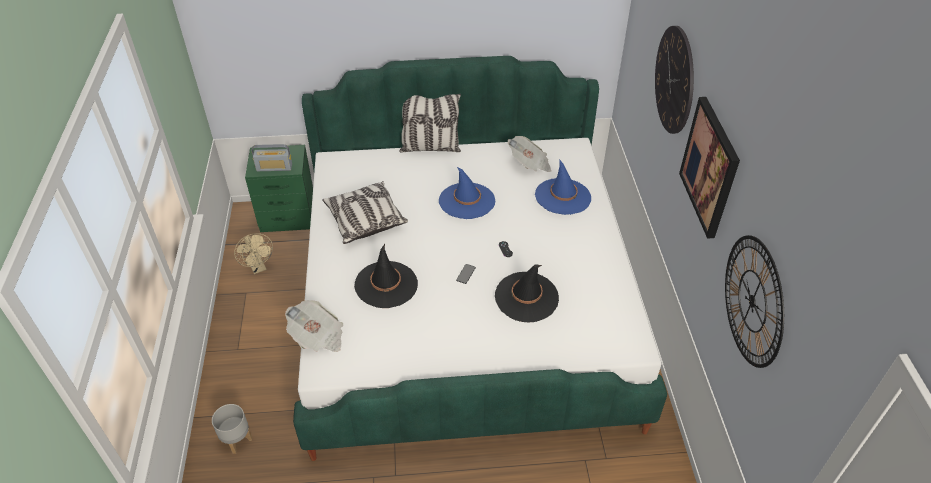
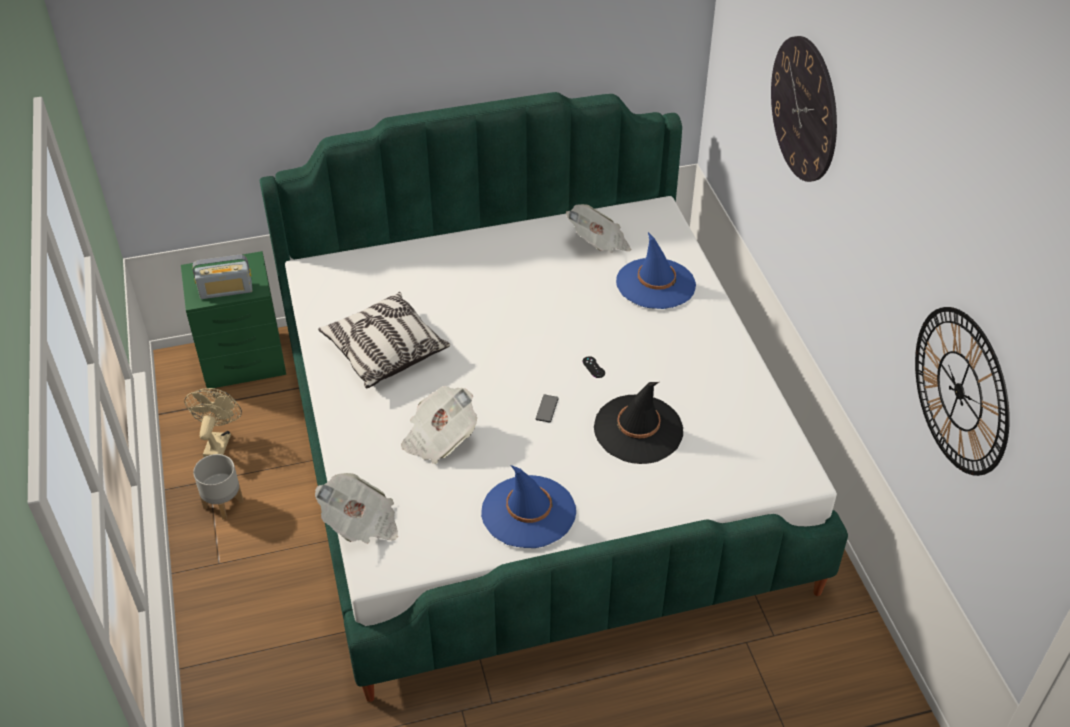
camera: 10 degrees left, 0 degrees up
(236, 440) = (251, 690): grey planter -> grey planter (223, 504)
(258, 267) = (218, 441): beige fan -> beige fan turned 135 degrees counterclockwise
(386, 284) = (439, 438): black hat -> newspaper
(430, 147) = (451, 235): pillow -> none
(467, 201) = (523, 306): blue hat -> blue hat (528, 512)
(710, 167) = (875, 223): picture -> none

